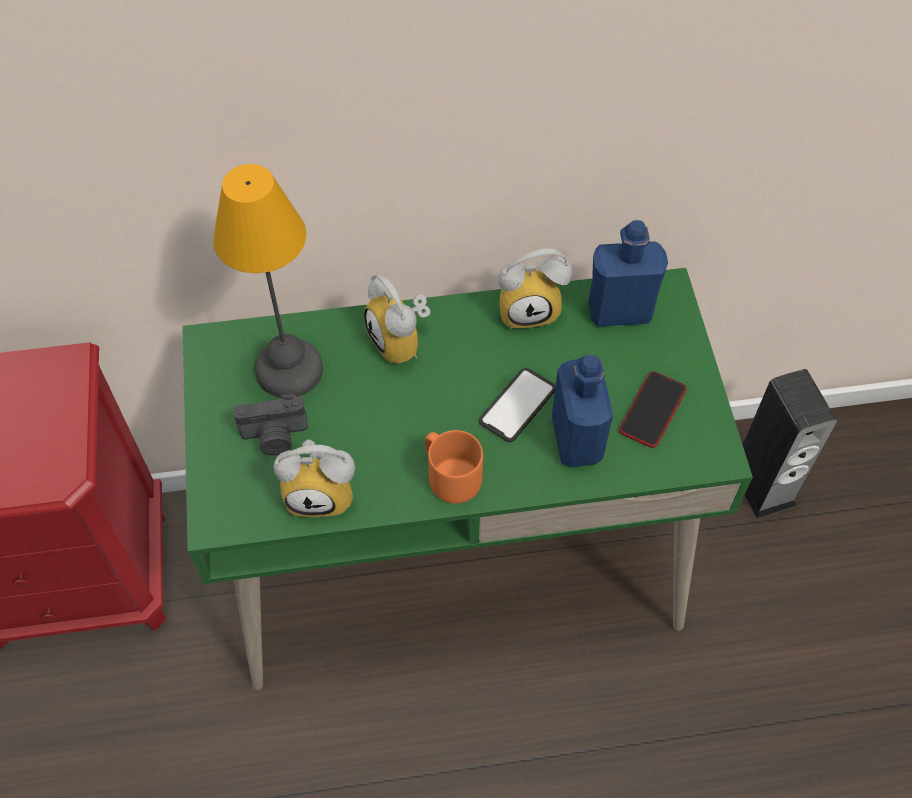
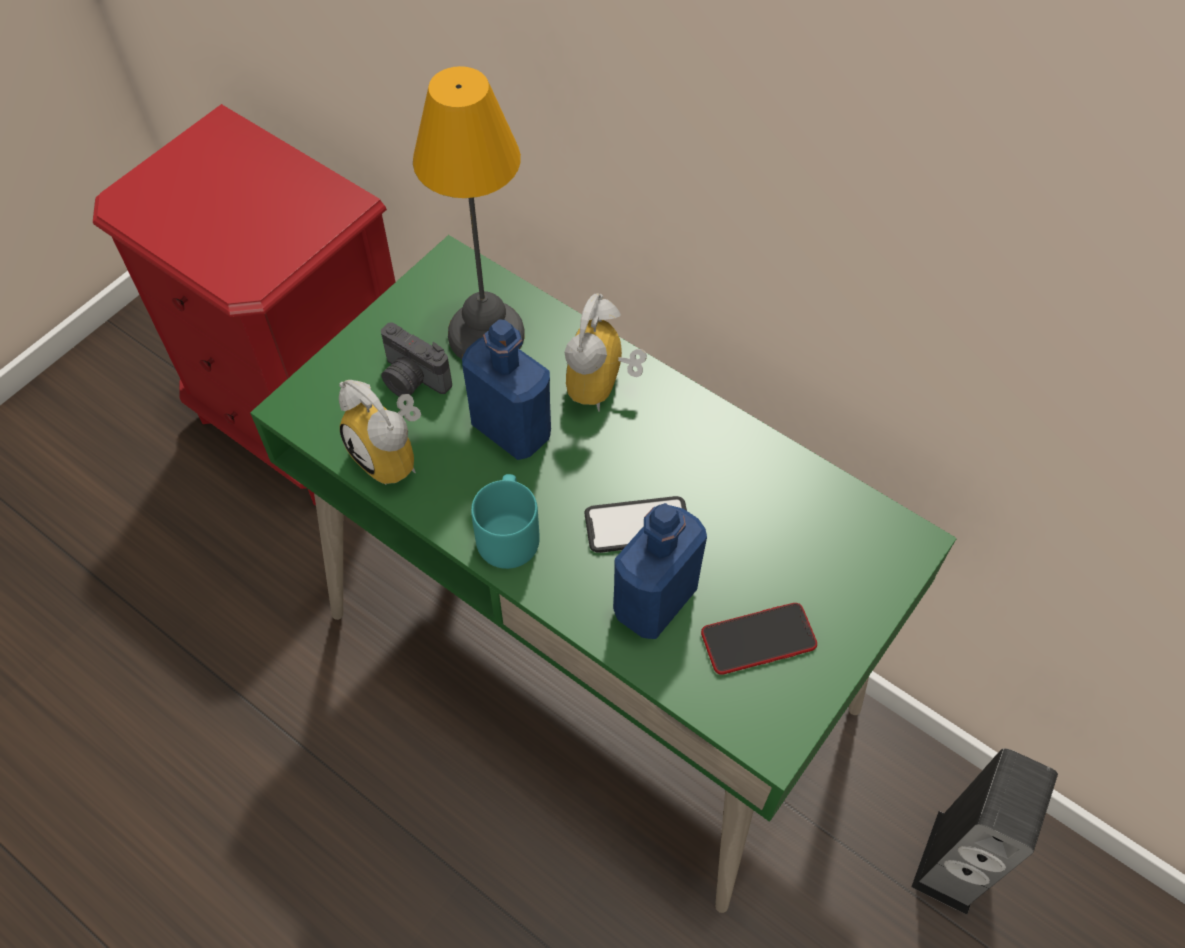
camera: 45 degrees right, 0 degrees up
(450, 476) = (509, 534): orange mug -> turquoise mug
(529, 308) = (751, 450): alarm clock -> none
(619, 311) = (835, 523): blue bottle -> blue bottle (511, 430)

